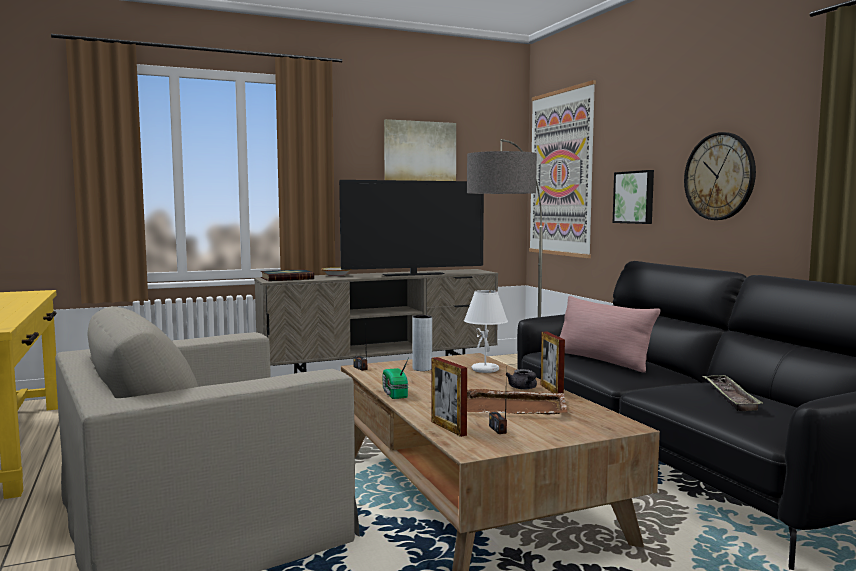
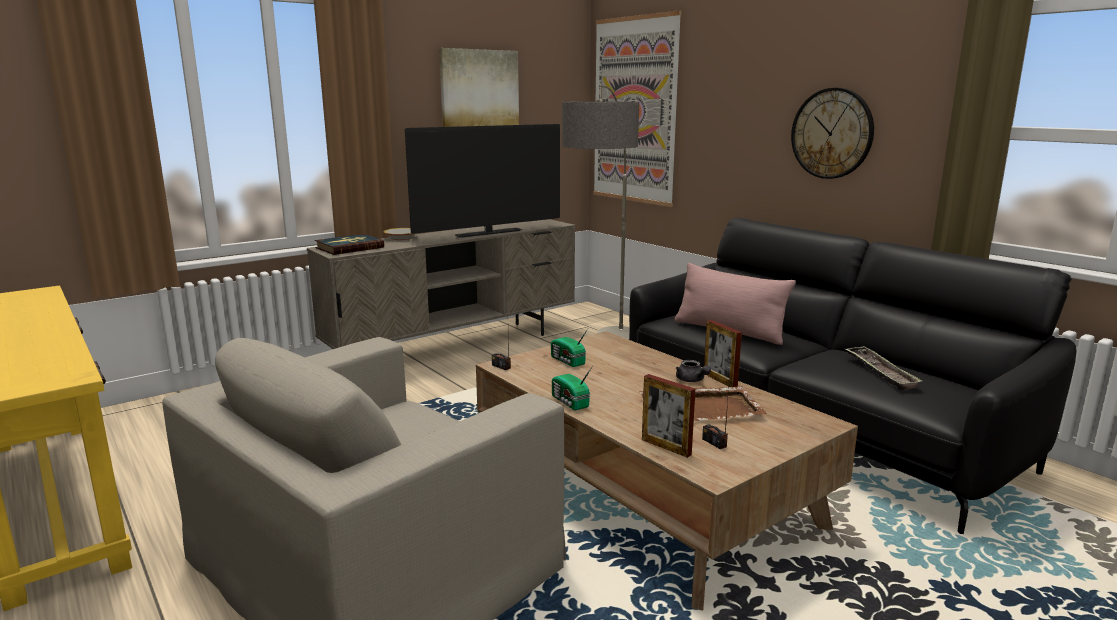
camera: 15 degrees left, 10 degrees up
(422, 369) = (567, 361): grey vase -> radio
(485, 369) = (633, 356): white table lamp -> none
(635, 197) = (729, 146): picture -> none

